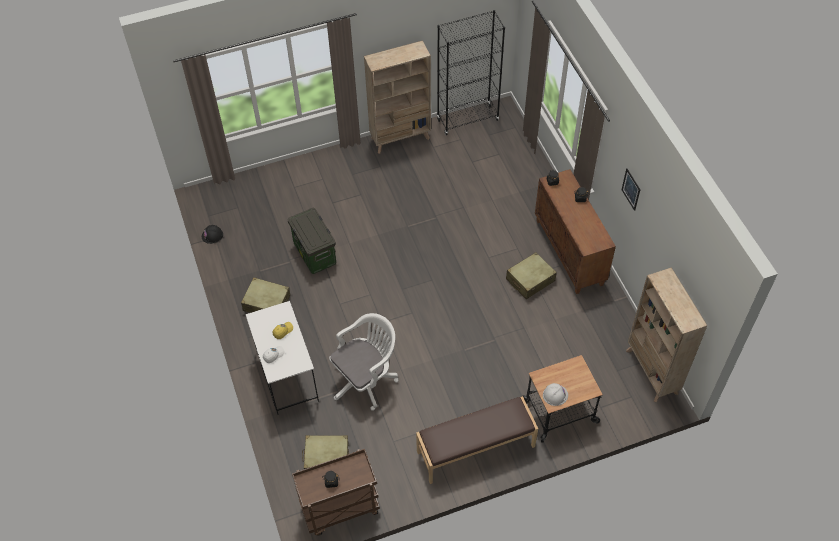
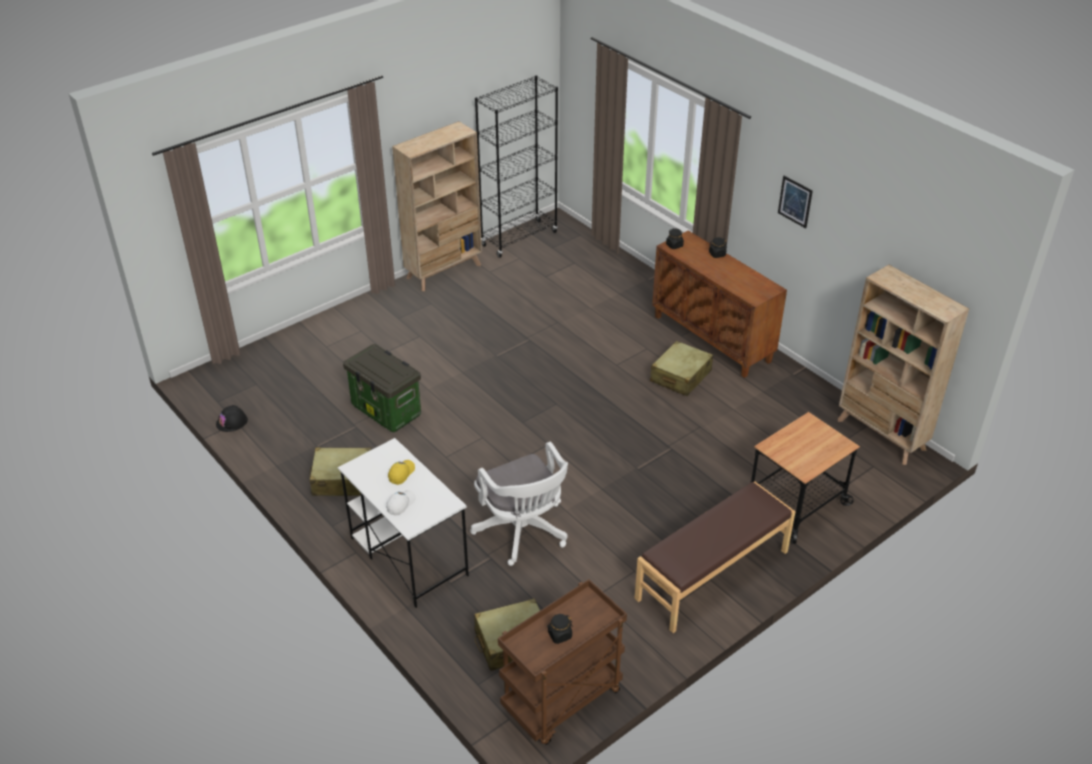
camera: 20 degrees left, 15 degrees down
(366, 379) = (523, 533): white office chair -> white office chair turned 120 degrees clockwise
(555, 395) = (802, 461): white hard hat -> none

